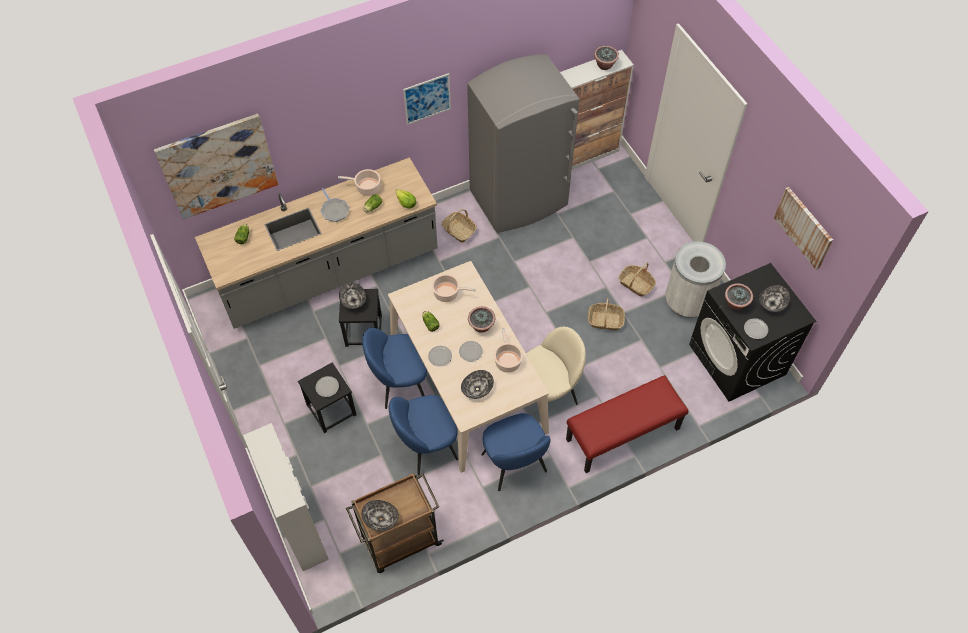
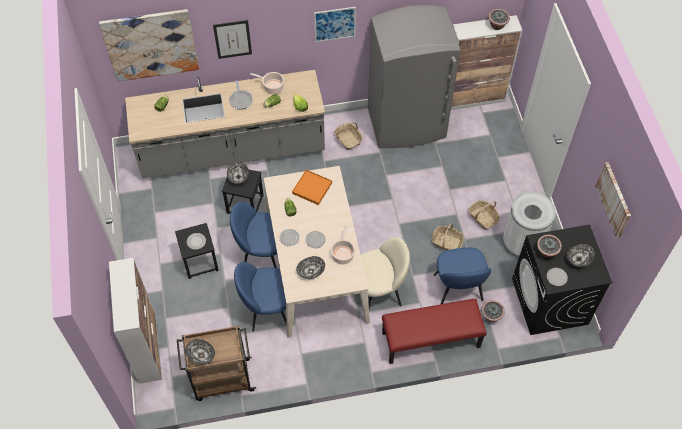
camera: 15 degrees right, 0 degrees up
(313, 140) = (232, 39): none -> picture
(448, 293) = (312, 188): cooking pot -> orange tray
(481, 326) = (330, 221): potted plant -> potted plant (491, 316)
(514, 464) = (333, 342): blue chair -> blue chair (458, 289)

